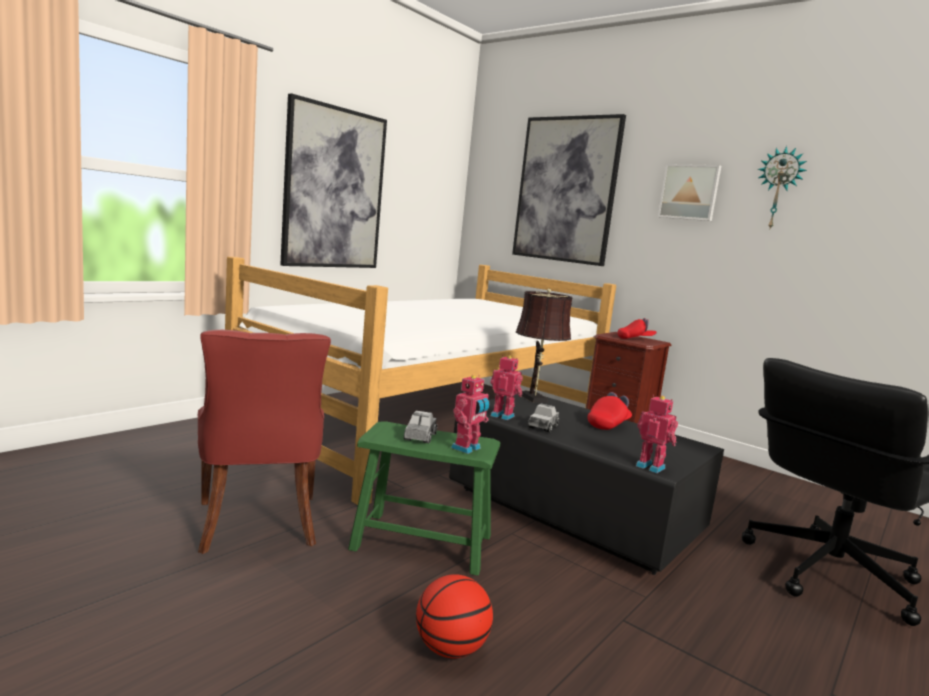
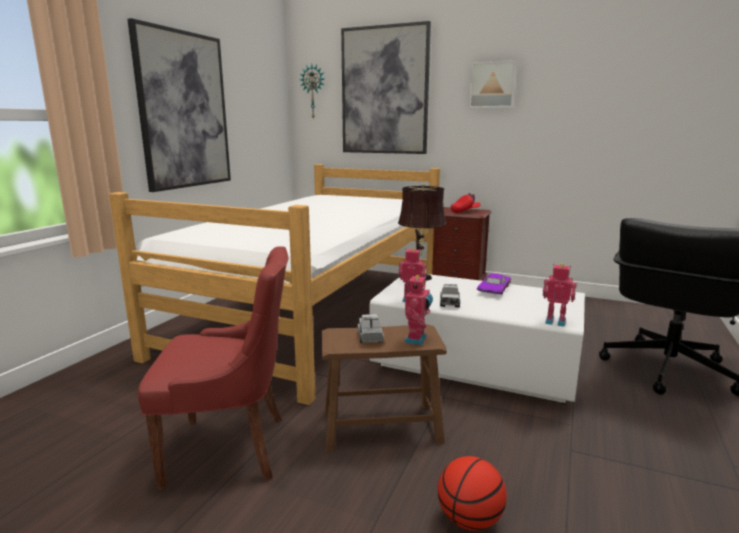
camera: 15 degrees left, 5 degrees up
(258, 524) = (230, 449): red chair -> red chair turned 60 degrees counterclockwise
(422, 542) = (381, 425): green stool -> brown stool
(572, 513) = (474, 366): black coffee table -> white coffee table
(608, 424) = (492, 289): red cap -> purple toy car
(778, 189) = (565, 76): wall clock -> wall clock (313, 92)

